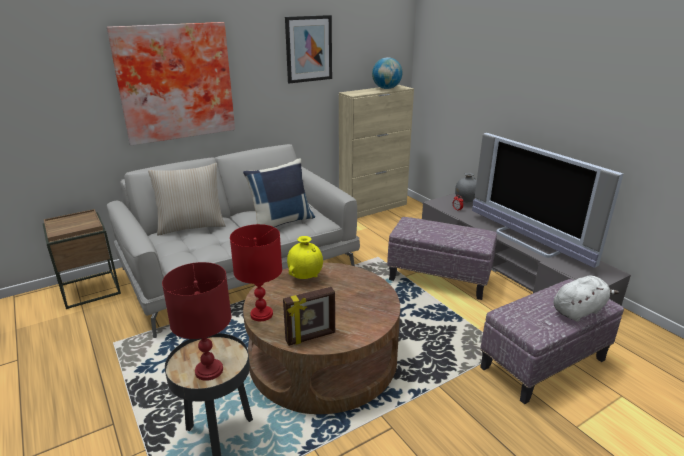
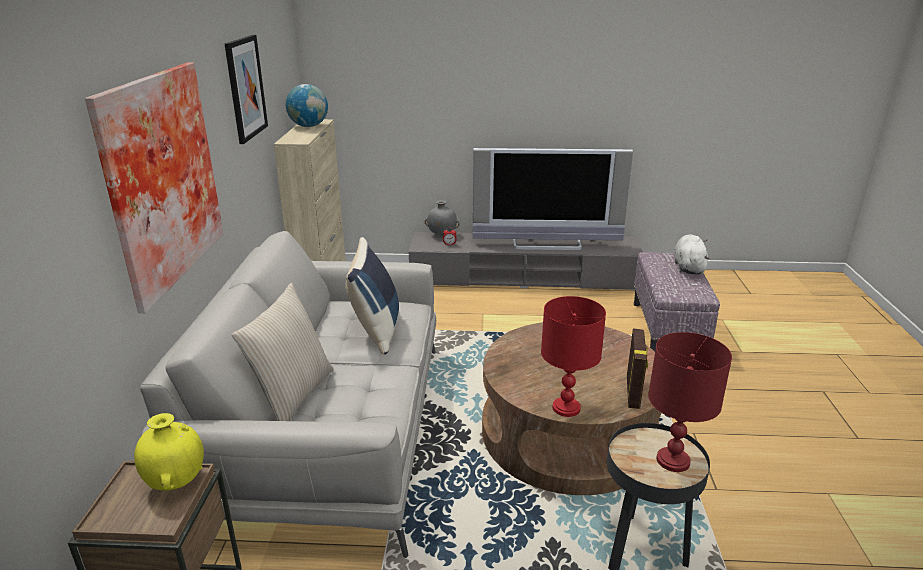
camera: 55 degrees left, 0 degrees up
(305, 277) = (517, 359): yellow vase -> yellow vase (176, 482)
(439, 278) = (507, 316): ottoman -> none

